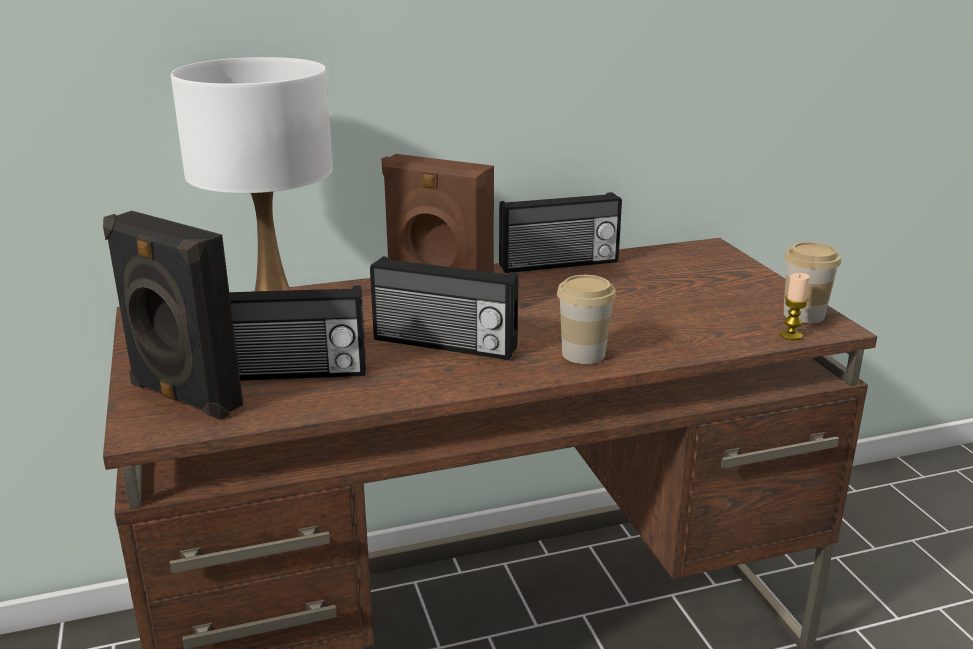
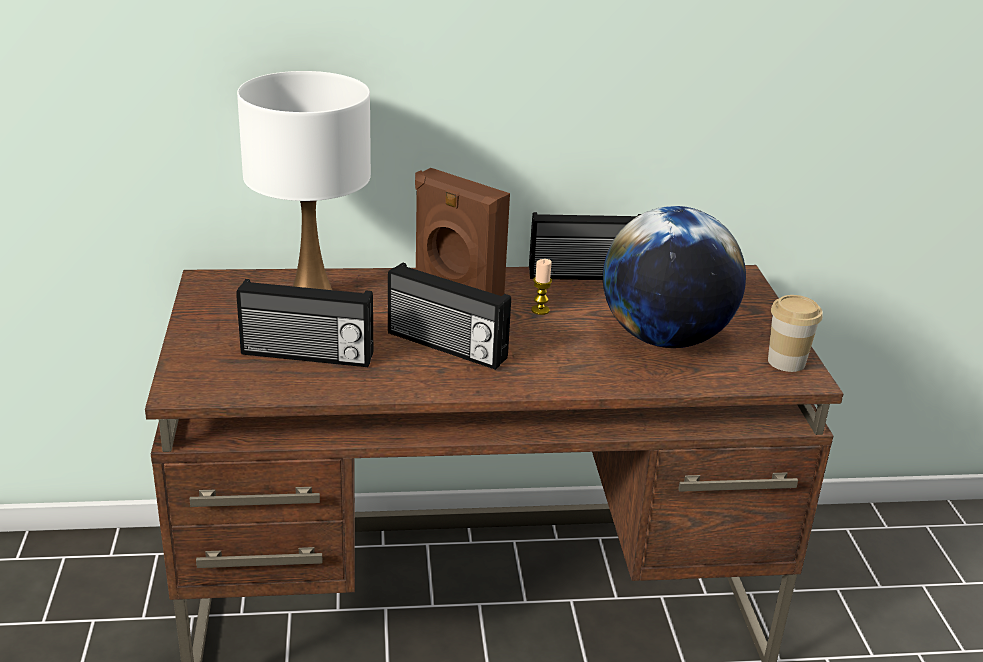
camera: 10 degrees right, 5 degrees up
(183, 397) = (216, 366): black speaker -> none
(583, 354) = (562, 373): cup -> none
(671, 309) = (665, 338): none -> globe
(791, 335) = (761, 381): candle -> candle (540, 310)

